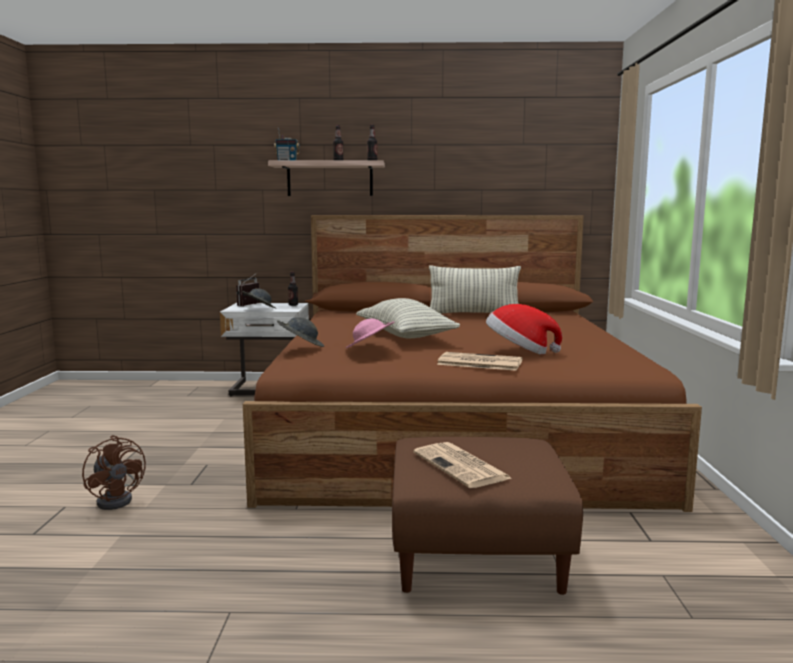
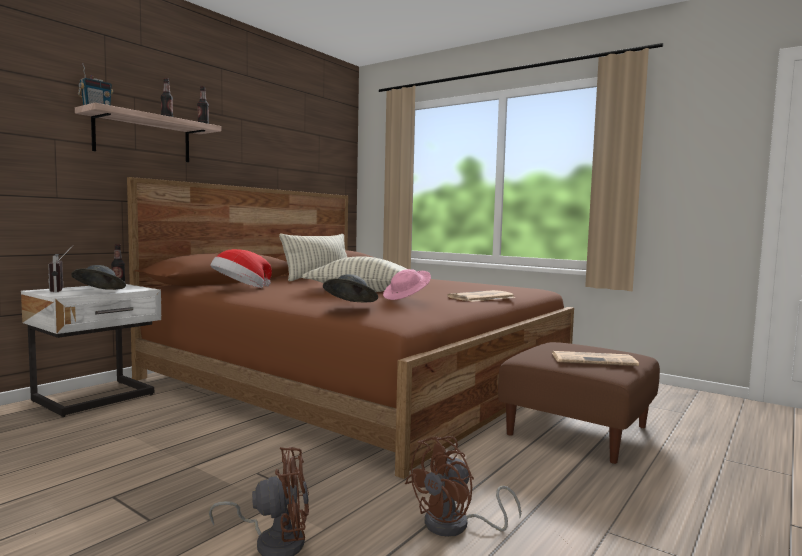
camera: 55 degrees left, 5 degrees down
(185, 546) = (456, 526): none -> brown fan
(519, 352) = (463, 290): hat -> hat (240, 289)

